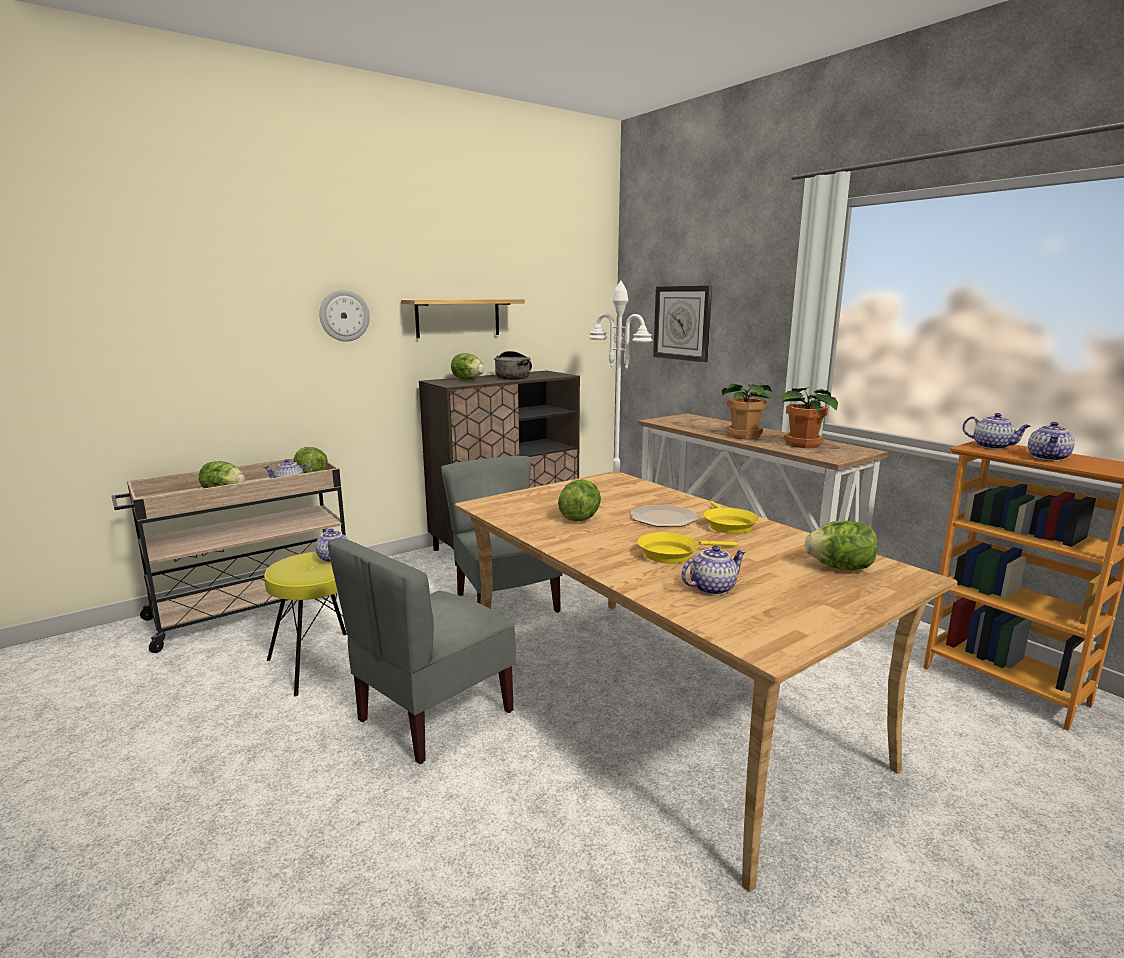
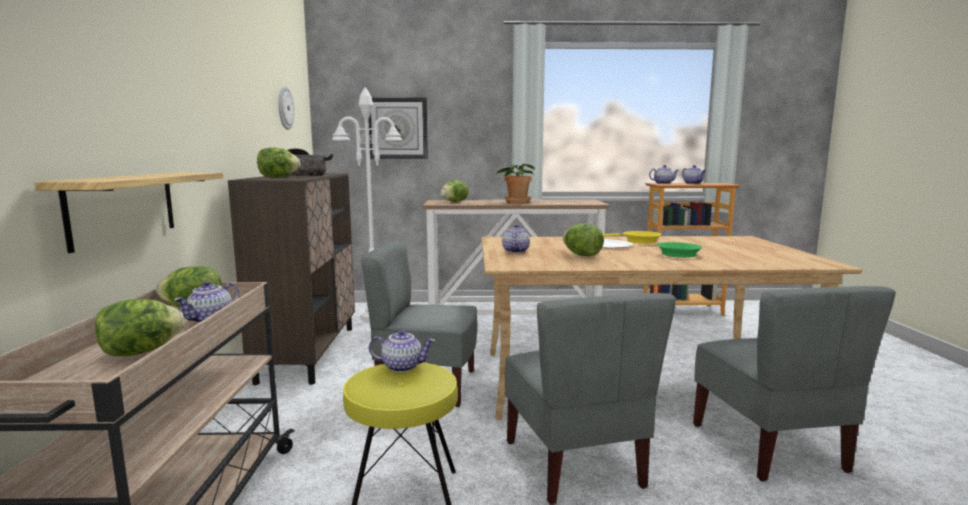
camera: 55 degrees left, 5 degrees down
(344, 315) = (162, 88): wall clock -> wall clock (284, 108)
(458, 318) = (240, 109): shelf -> shelf (123, 207)
(586, 842) = (769, 447): none -> grey chair
(672, 554) = (678, 254): yellow frying pan -> green frying pan
(712, 588) = (741, 257): teapot -> teapot (515, 251)
(803, 445) = (559, 201): potted plant -> none
(840, 567) = (725, 241): lettuce -> lettuce (454, 202)

